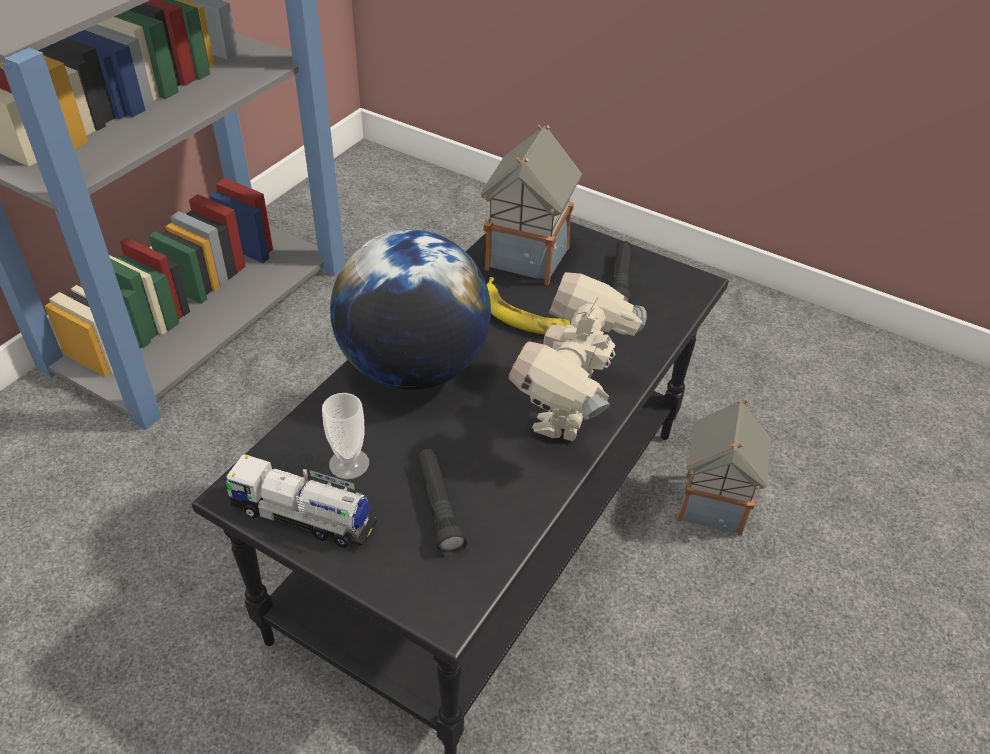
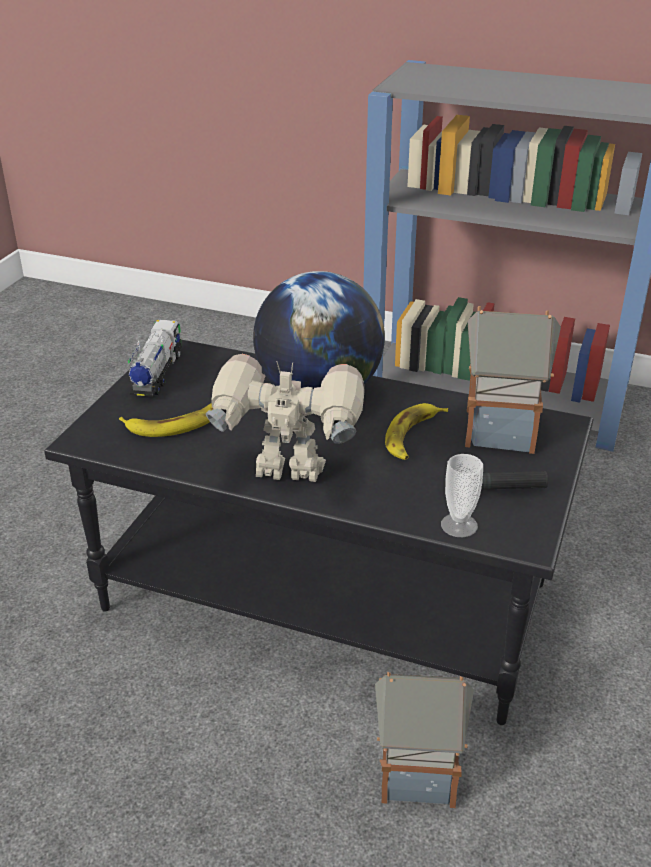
camera: 80 degrees right, 10 degrees down
(349, 463) = (208, 382): cup -> cup (459, 525)
(439, 508) = (173, 424): black flashlight -> banana

